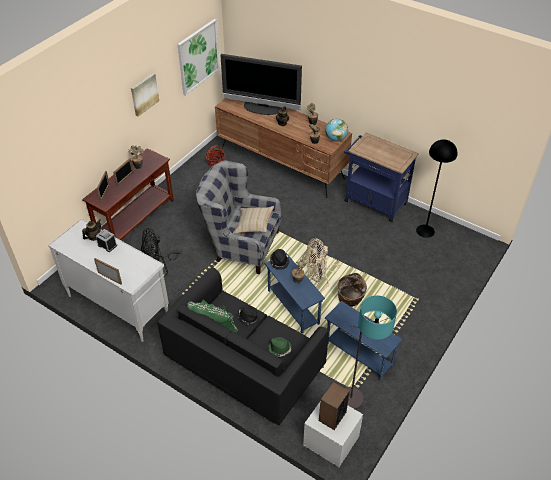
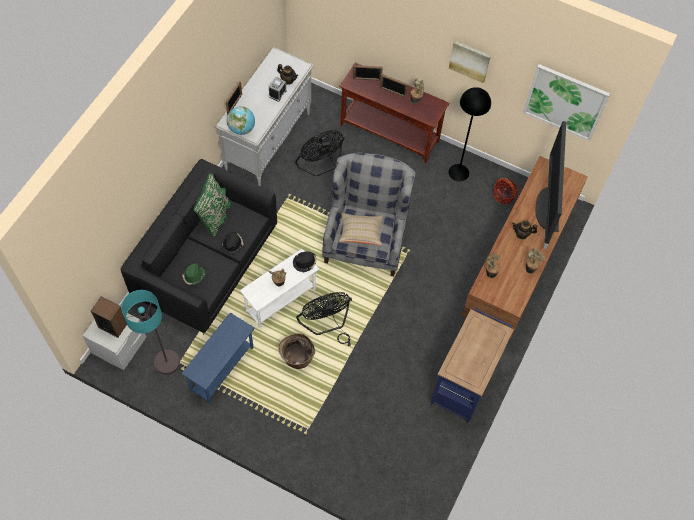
camera: 80 degrees right, 15 degrees up
(293, 307) = (281, 301): blue side table -> white side table
(319, 276) = (329, 324): beige fan -> black fan
(335, 139) = (502, 298): globe -> globe (242, 129)
(425, 231) = (422, 446): black floor lamp -> black floor lamp (459, 172)

